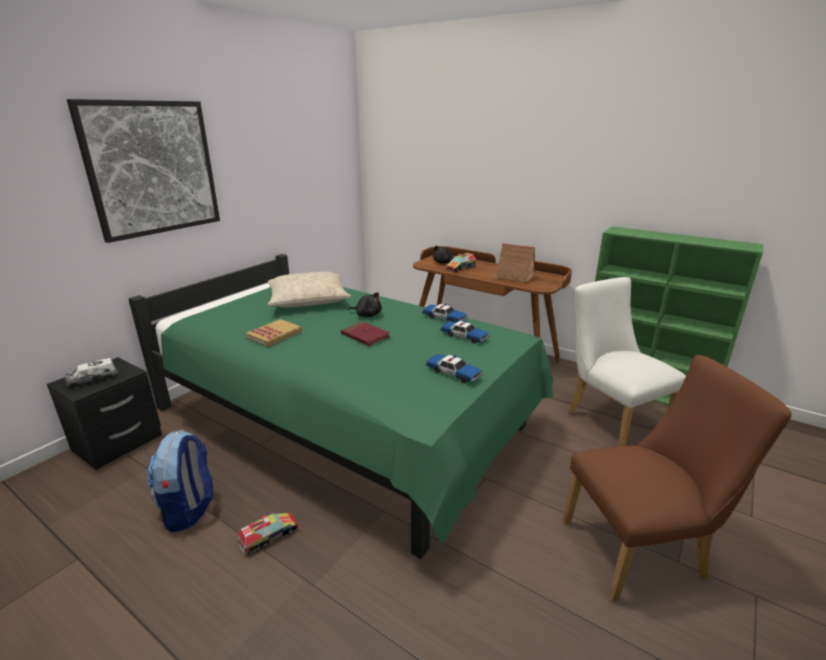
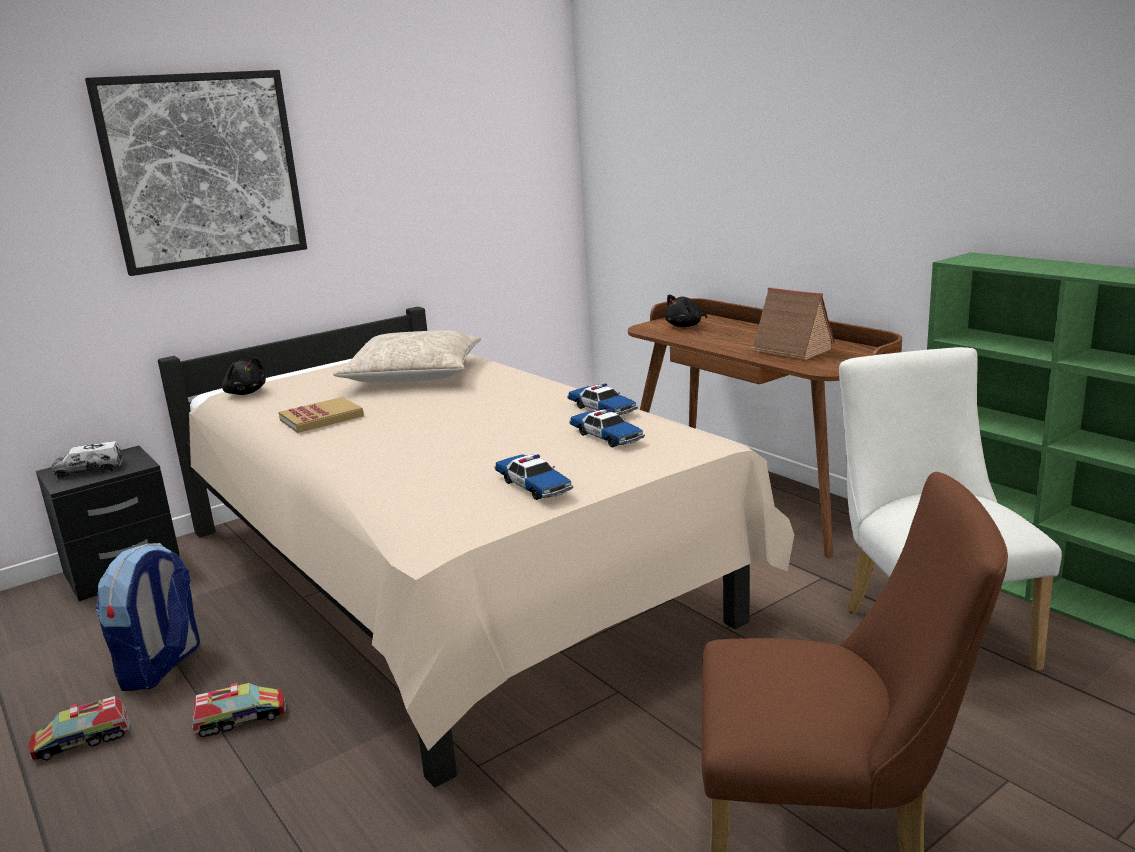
camera: 20 degrees right, 5 degrees down
(346, 421) = (447, 580): green bed -> beige bed
(365, 336) = (449, 427): red book -> none
(367, 315) = (481, 399): black plush toy -> black plush toy (245, 393)
(460, 268) = (706, 335): toy truck -> toy truck (82, 740)

